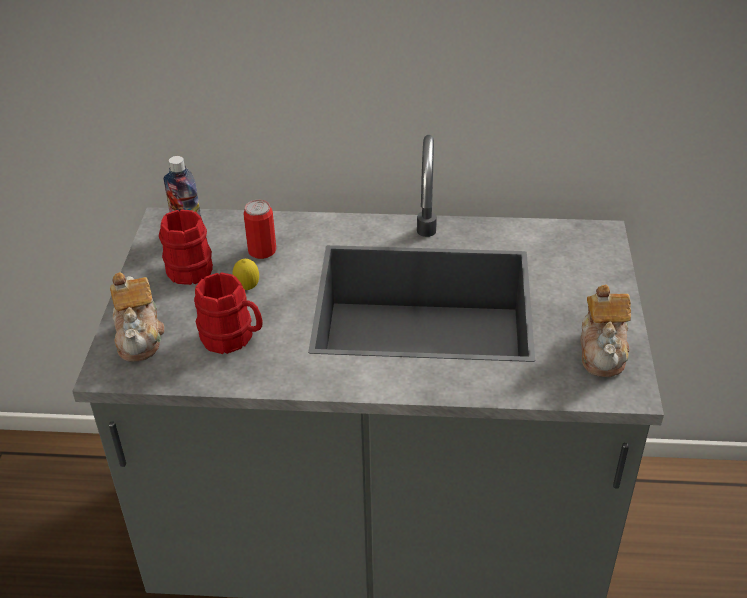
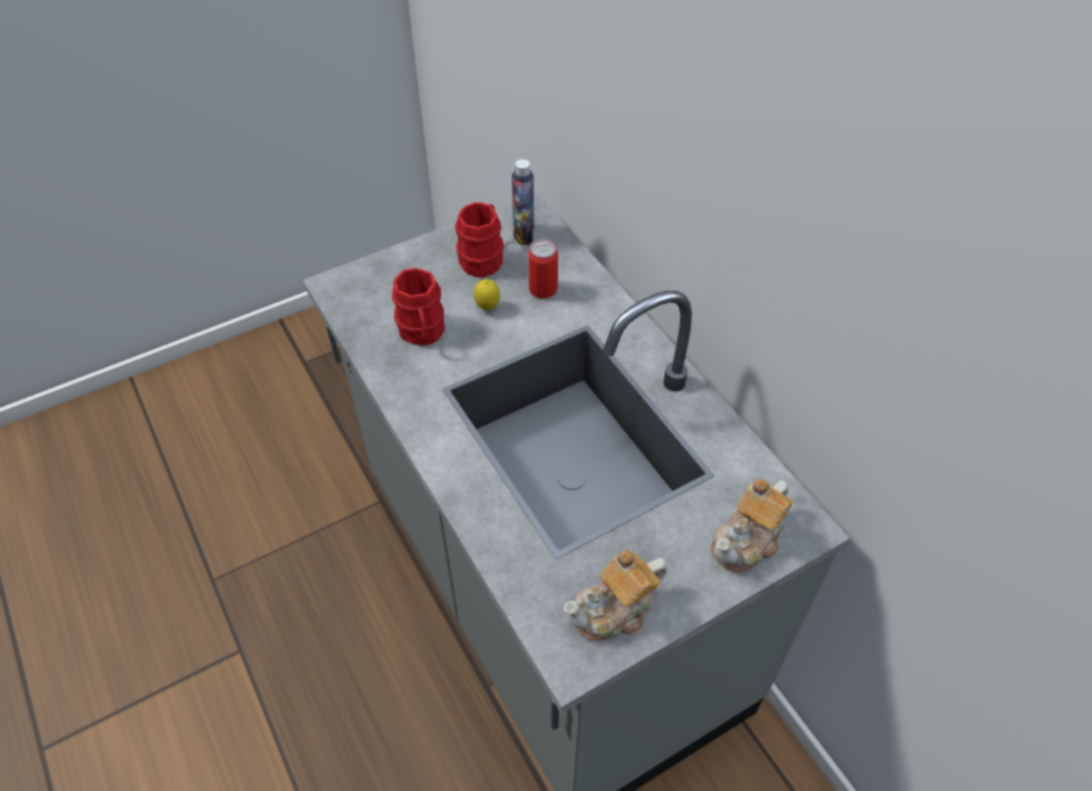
camera: 55 degrees right, 10 degrees up
(140, 336) = (384, 279): teapot -> teapot (748, 541)

